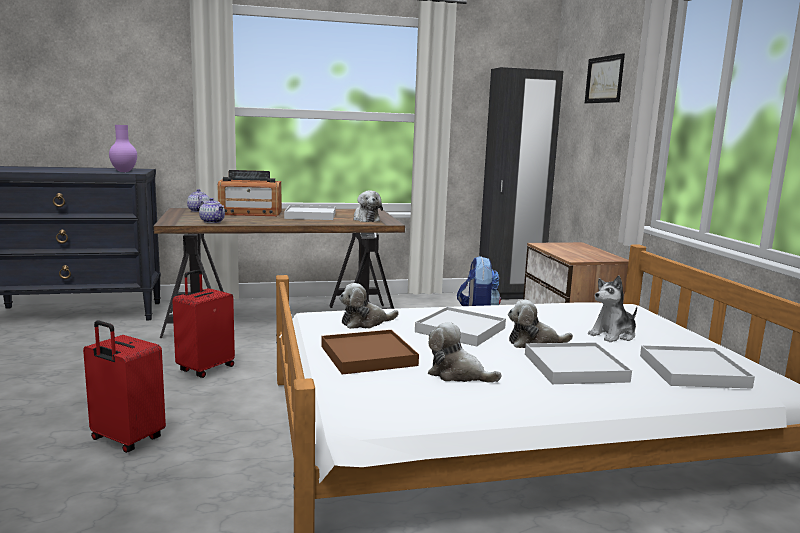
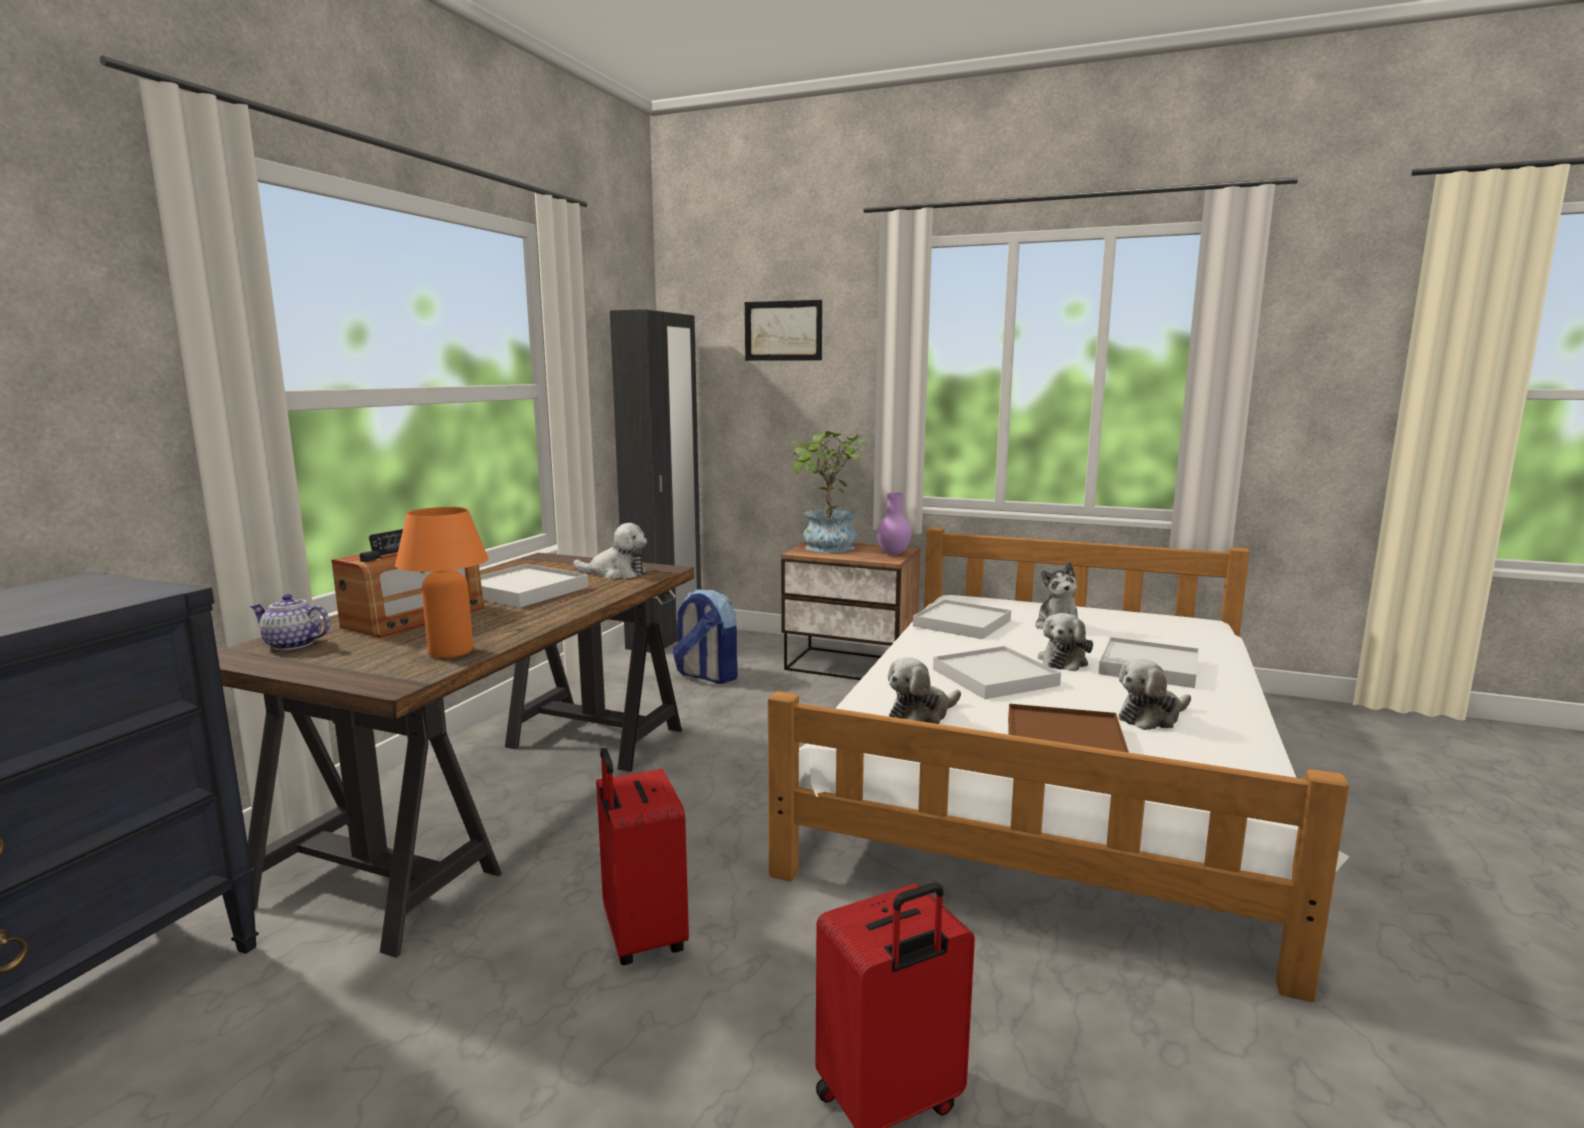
camera: 55 degrees left, 0 degrees up
(124, 171) = (106, 596): purple vase -> purple vase (892, 554)
(212, 221) = (451, 652): teapot -> orange table lamp
(365, 323) = (921, 715): plush toy -> plush toy turned 45 degrees clockwise
(566, 247) = (827, 548): none -> potted plant
(692, 371) = (1174, 634): white tray -> white tray (961, 623)

